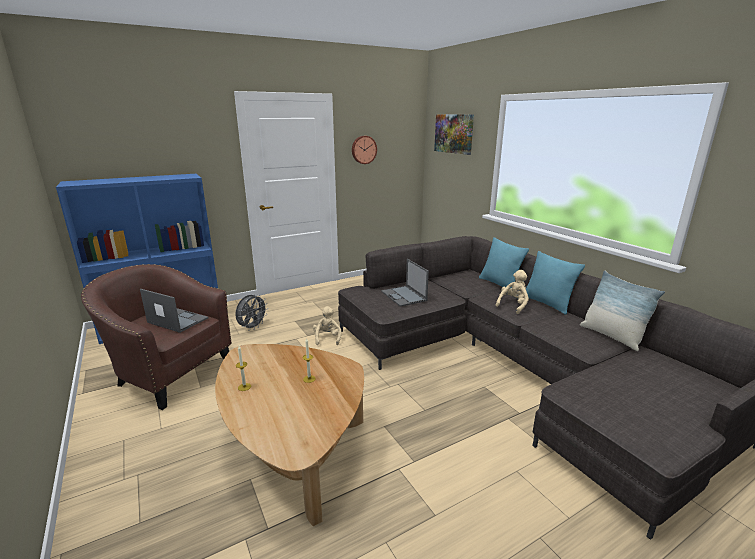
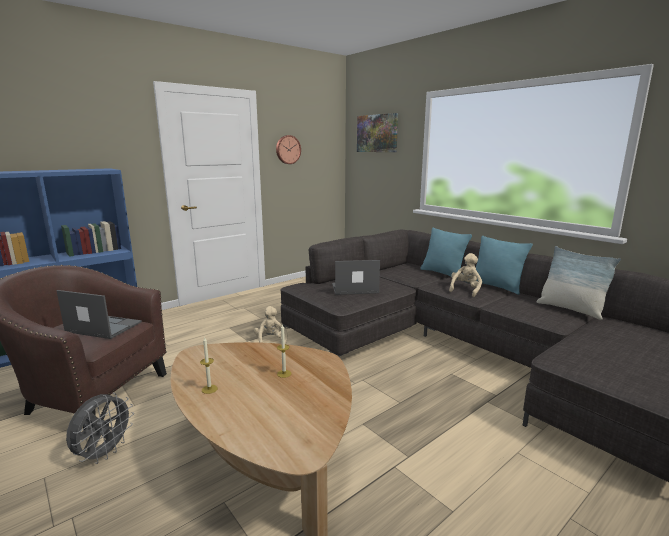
camera: 10 degrees left, 5 degrees down
(252, 327) = (182, 337): grey fan -> grey fan (104, 453)
(404, 296) = (354, 288): laptop -> laptop turned 120 degrees clockwise

